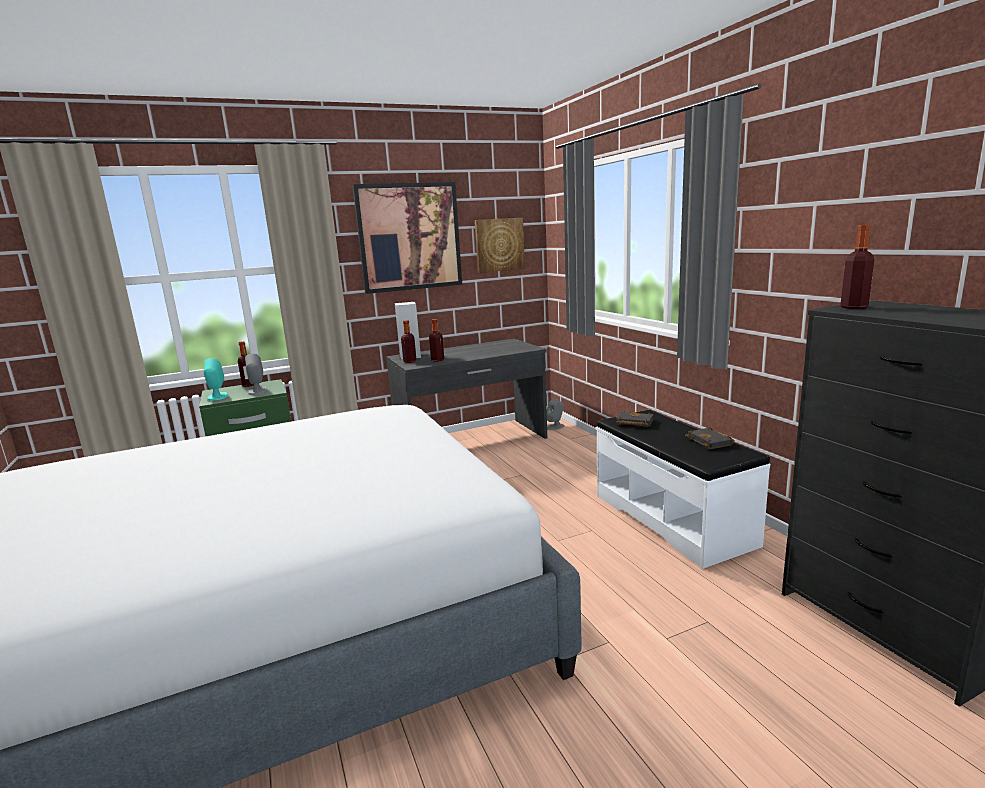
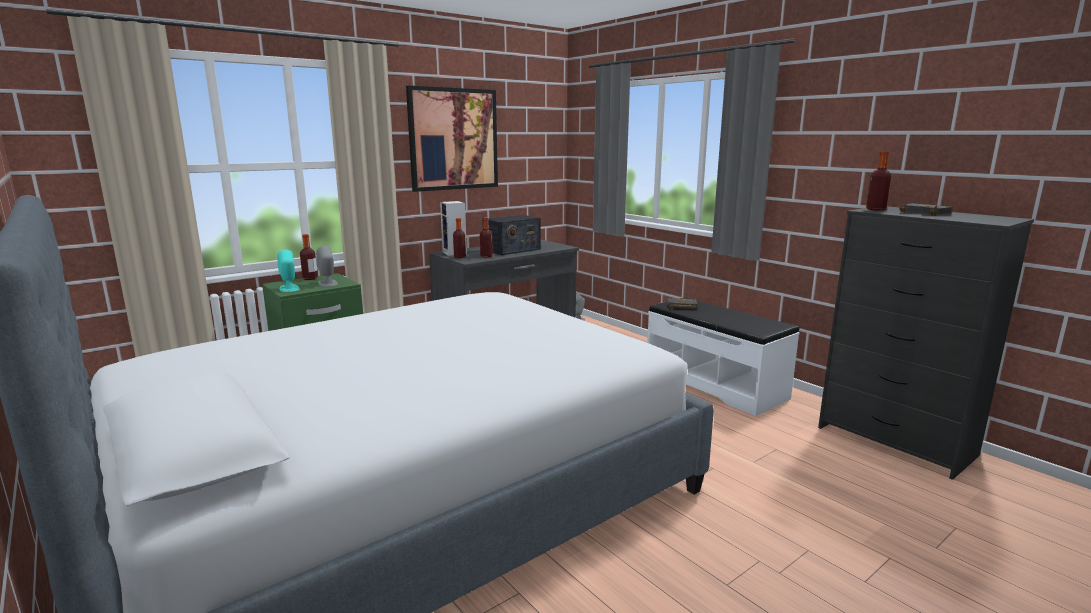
camera: 15 degrees left, 0 degrees up
(471, 352) = (511, 250): none -> radio
(499, 245) = (529, 151): picture -> none
(711, 442) = (751, 318): black book -> black book (927, 213)

